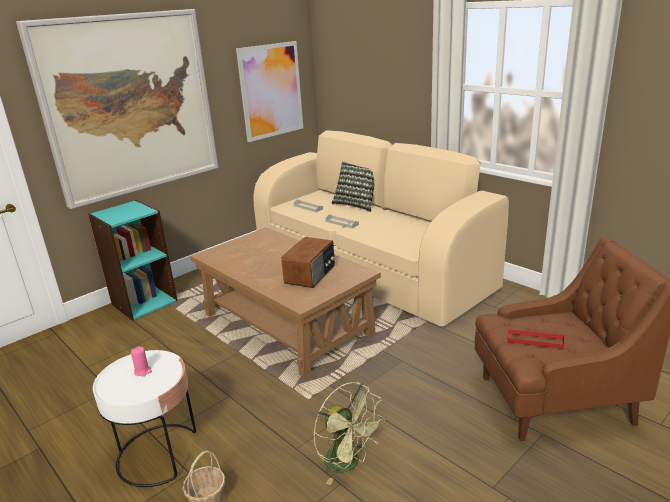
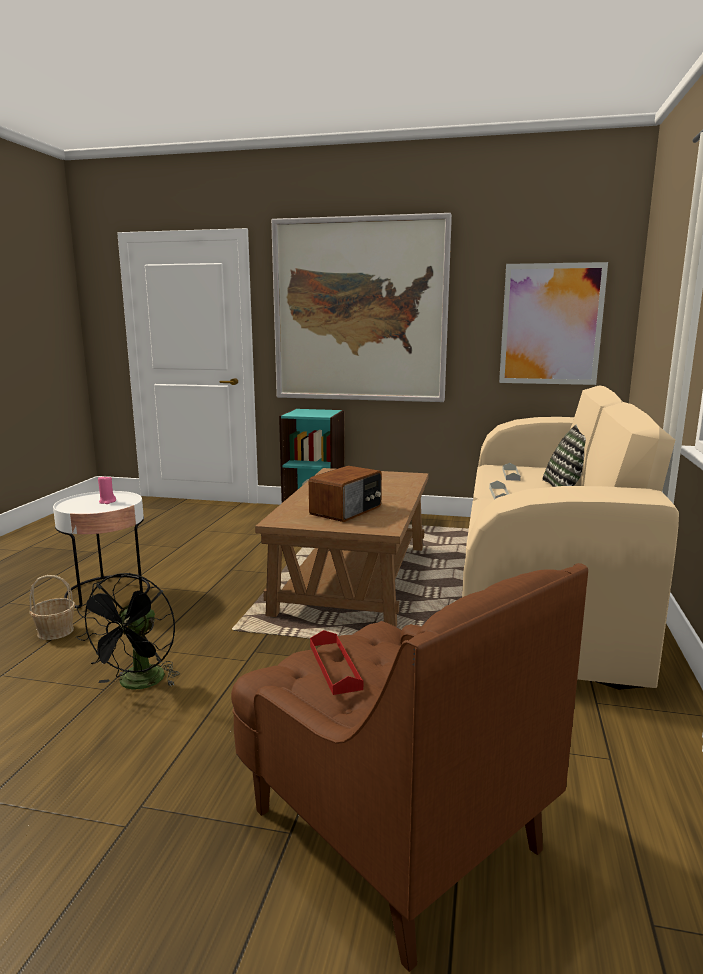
camera: 55 degrees right, 10 degrees down
(311, 274) = (347, 510): radio -> radio turned 45 degrees counterclockwise
(348, 463) = (138, 684): green fan -> black fan

